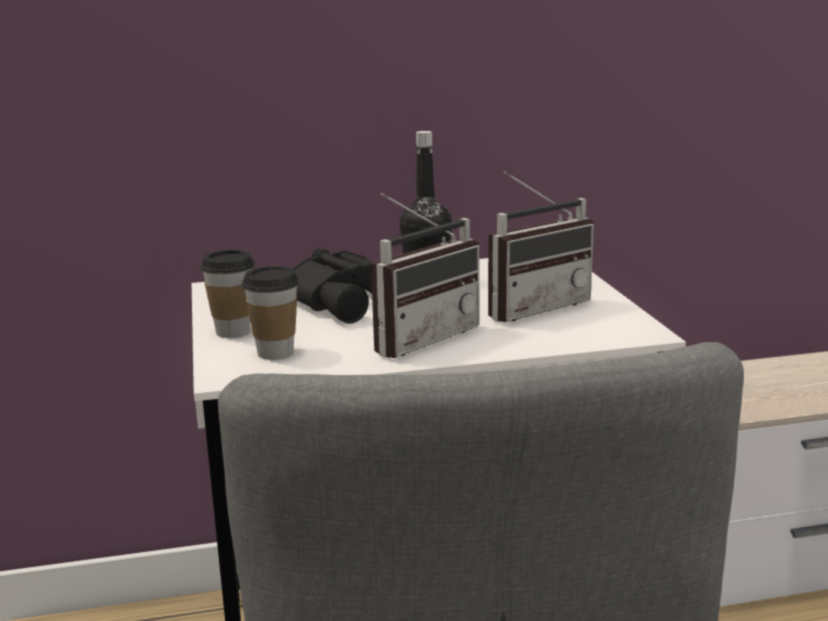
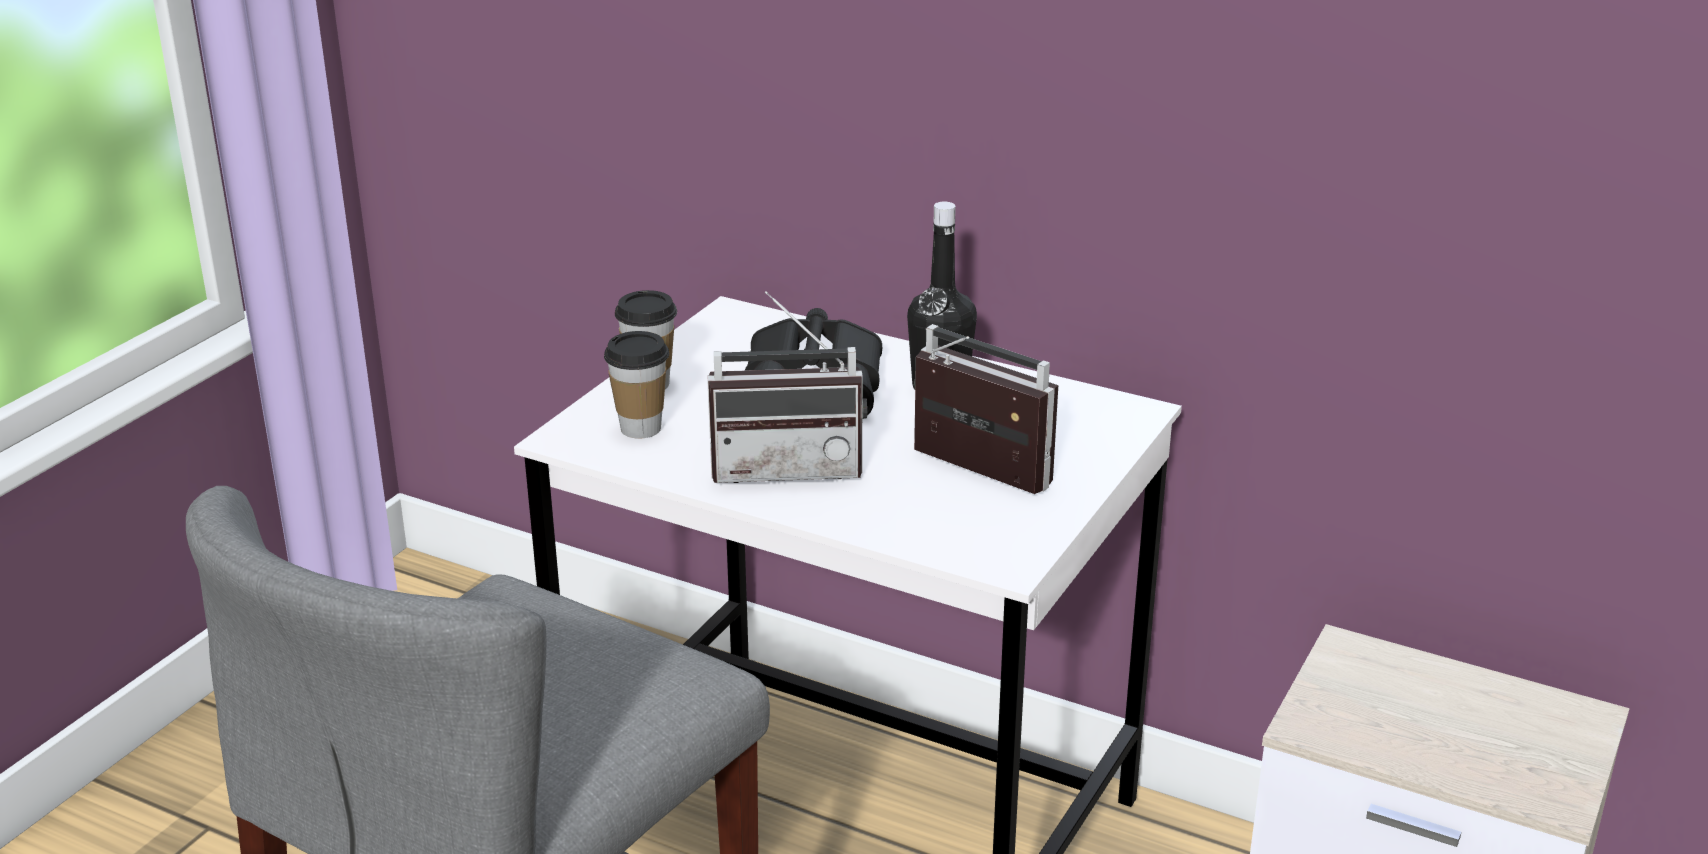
camera: 40 degrees right, 10 degrees up
(532, 307) = (970, 475): radio -> radio turned 150 degrees counterclockwise

